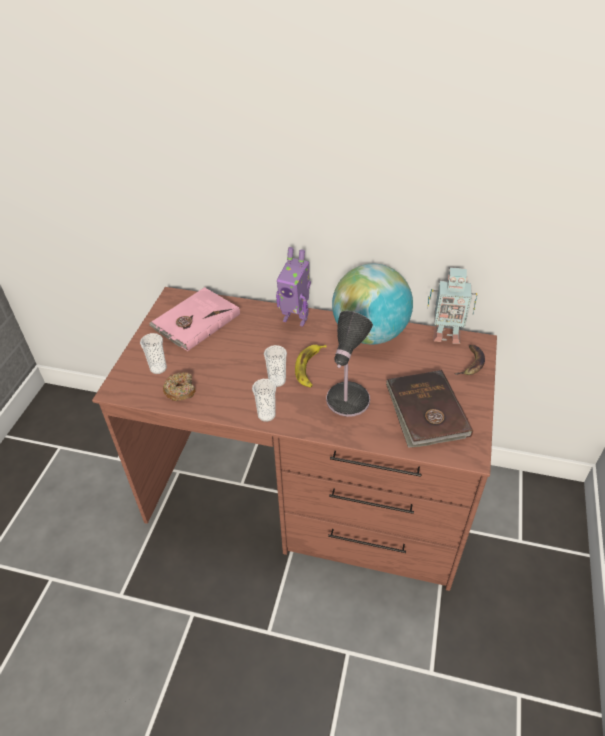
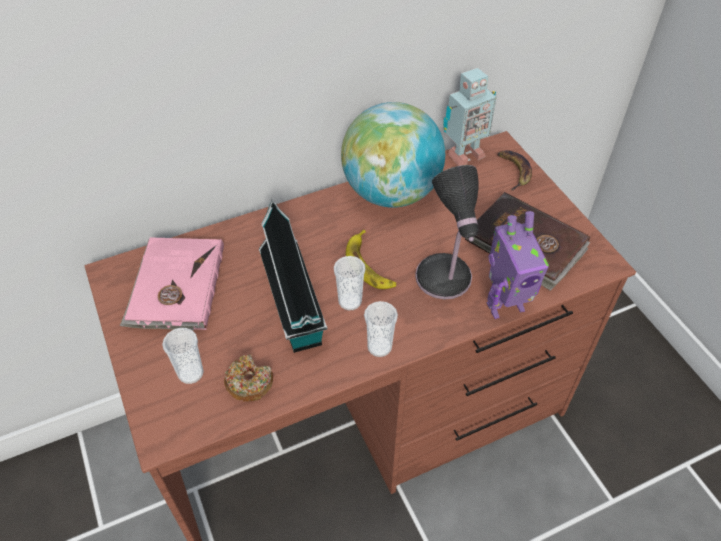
camera: 40 degrees left, 5 degrees up
(242, 367) = (295, 309): none -> toy house
(295, 318) = (295, 218): toy robot -> toy robot (504, 305)

